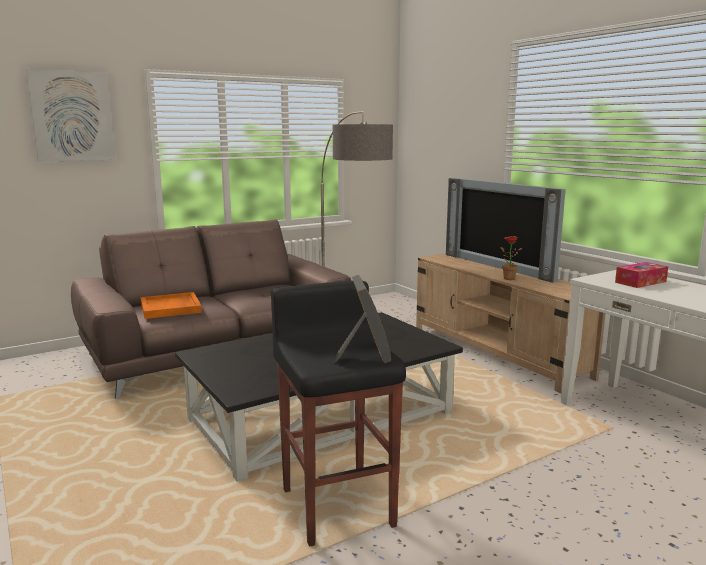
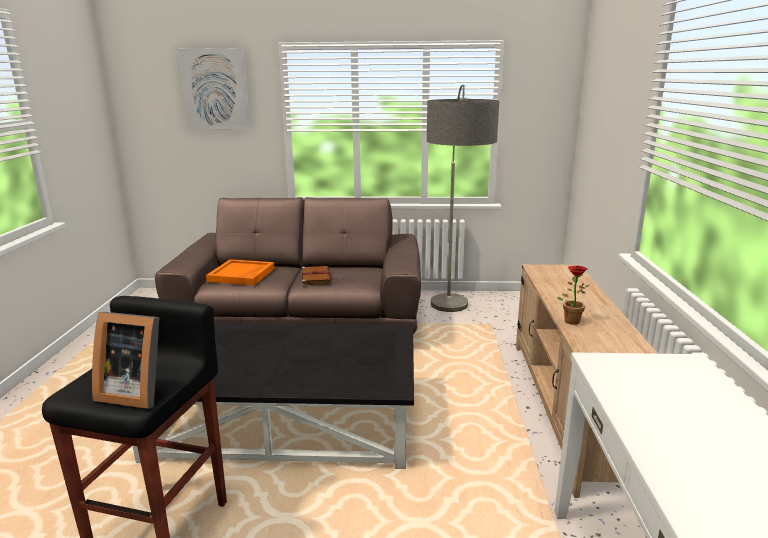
camera: 35 degrees right, 5 degrees up
(248, 297) = (315, 277): none -> brown book
(364, 354) = (135, 392): picture frame -> picture frame turned 75 degrees clockwise
(500, 266) = (599, 298): television -> none
(640, 282) = (668, 389): tissue box -> none

